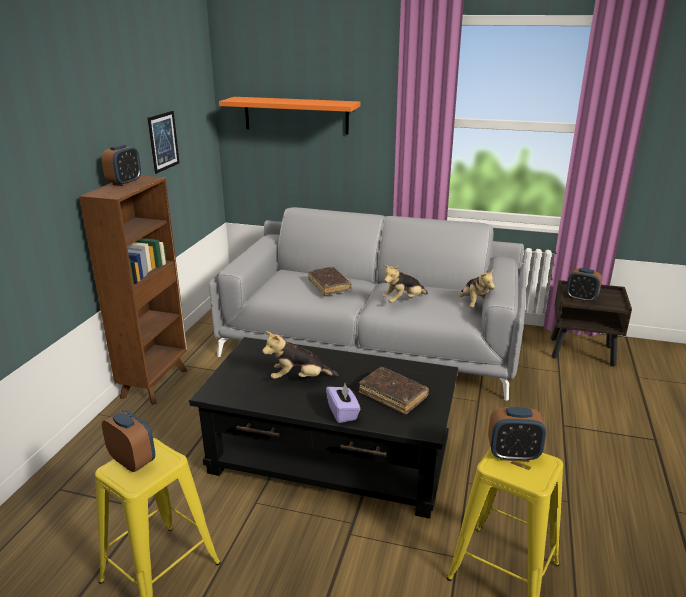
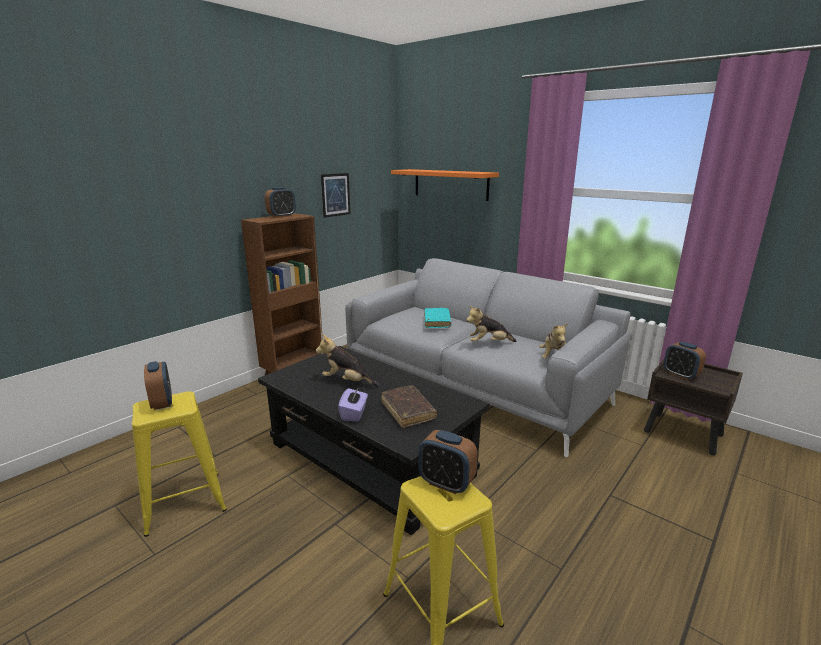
camera: 25 degrees right, 5 degrees down
(329, 285) = (437, 322): brown book -> turquoise book

